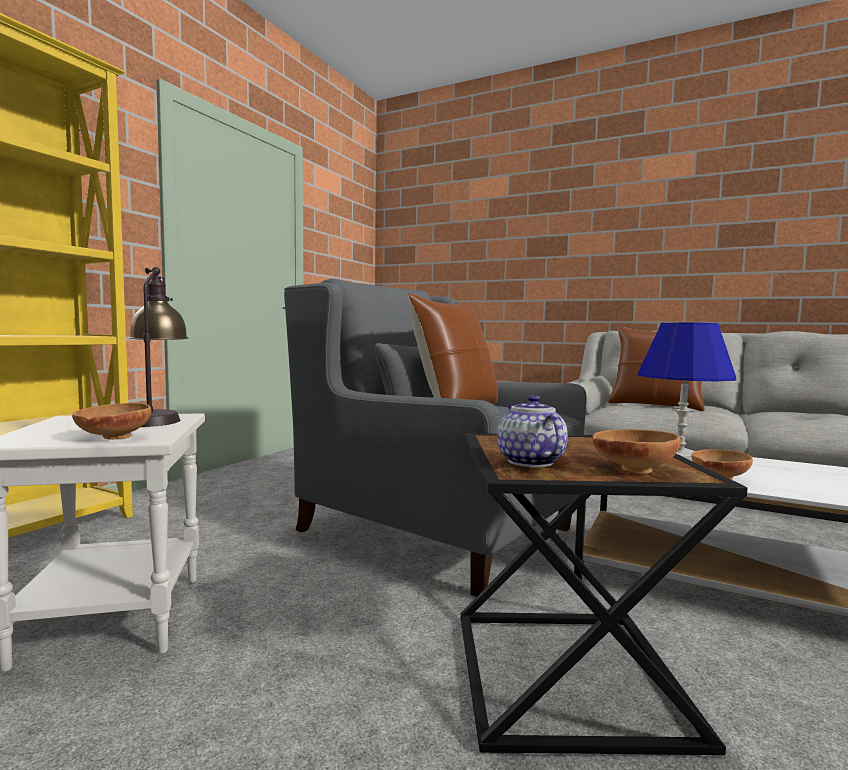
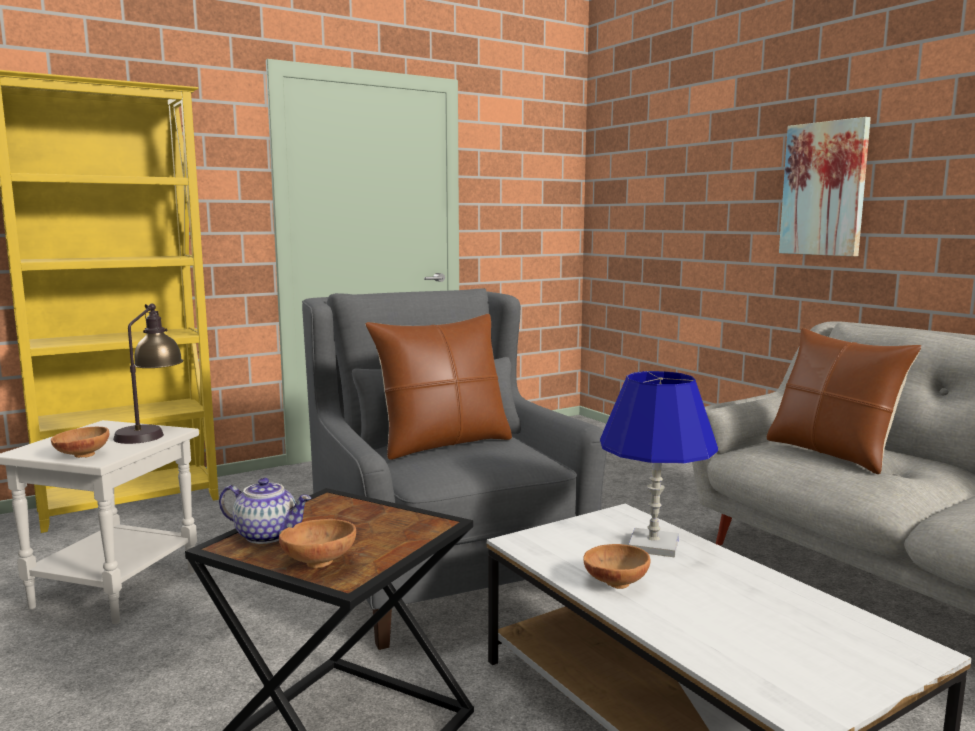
camera: 30 degrees right, 5 degrees up
(528, 462) = (268, 535): teapot -> teapot turned 90 degrees clockwise
(580, 248) = (824, 189): none -> picture

